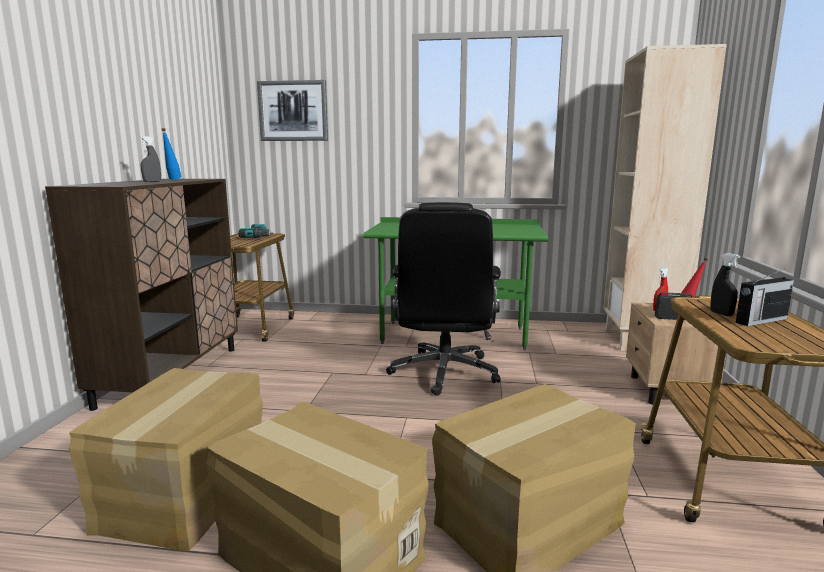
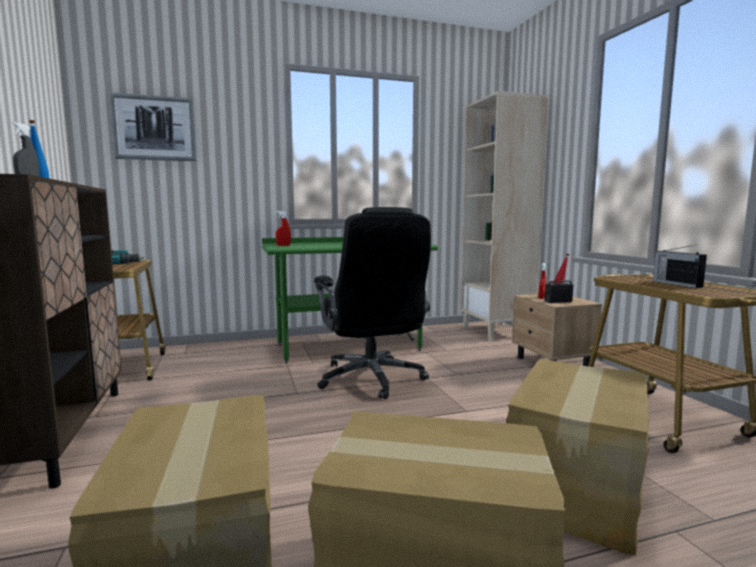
camera: 25 degrees left, 5 degrees down
(389, 227) = (283, 245): none -> red spray bottle
(721, 314) = (645, 282): black spray bottle -> none
(760, 320) = (676, 284): radio -> radio turned 120 degrees clockwise

